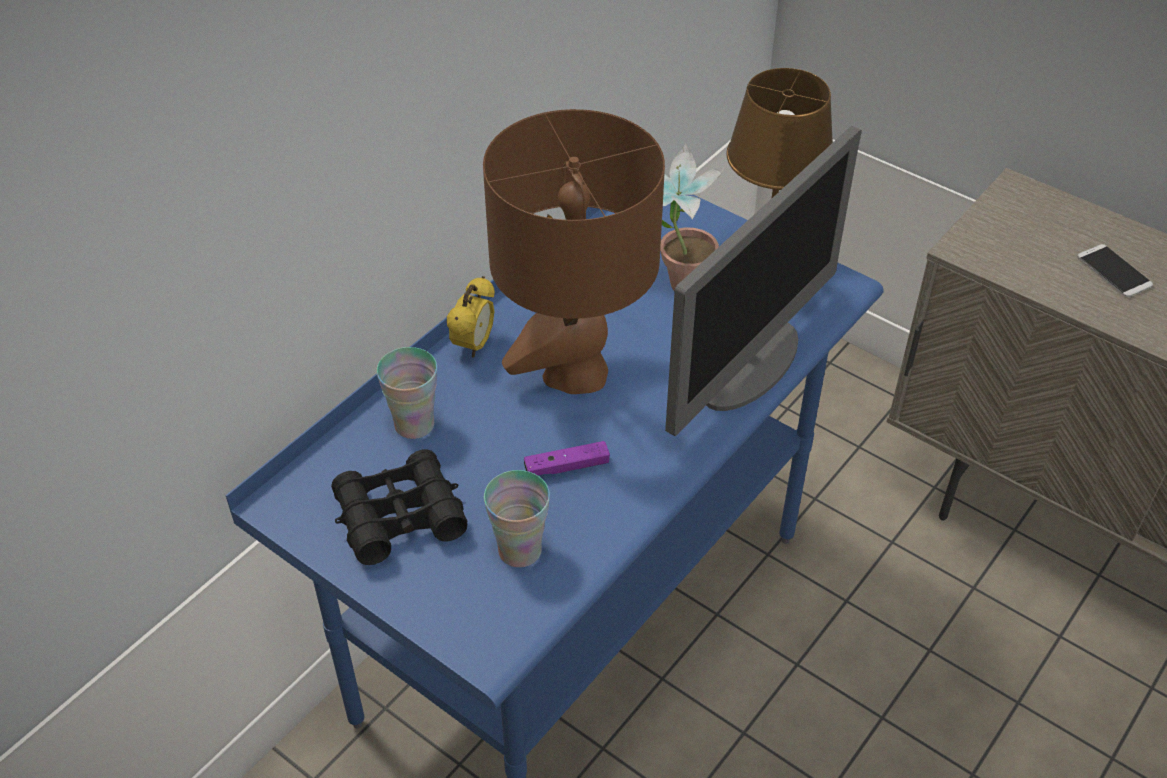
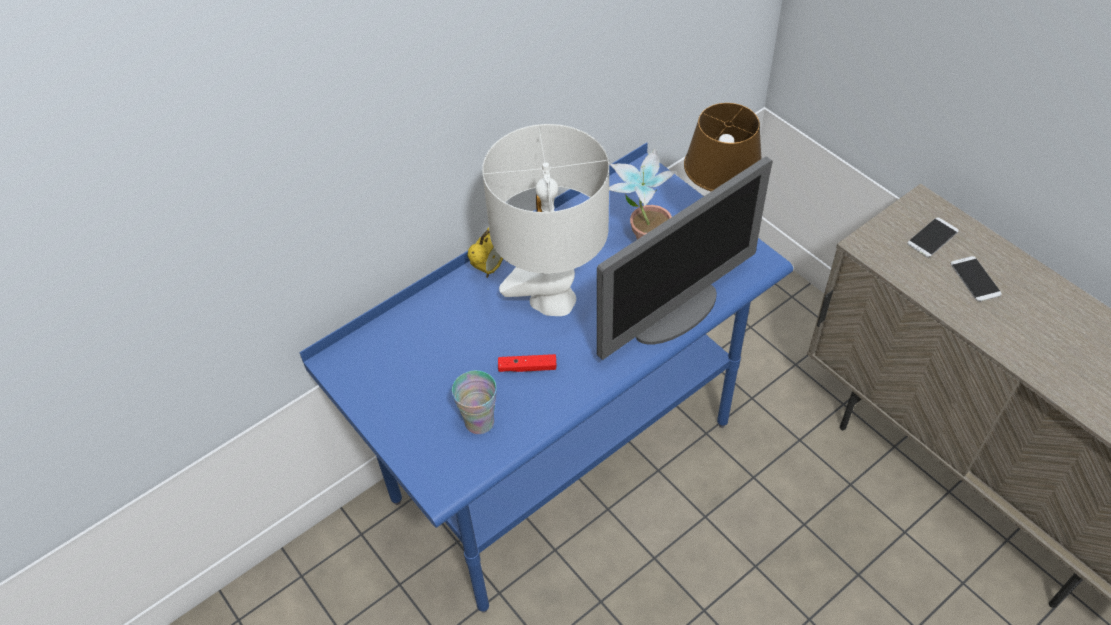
camera: 15 degrees right, 5 degrees up
(399, 517) = (408, 384): black binoculars -> none
(414, 424) = (435, 320): cup -> none
(566, 467) = (527, 367): purple game controller -> red game controller
(575, 373) = (552, 300): brown table lamp -> white table lamp
(1044, 229) = (932, 238): none -> phone

